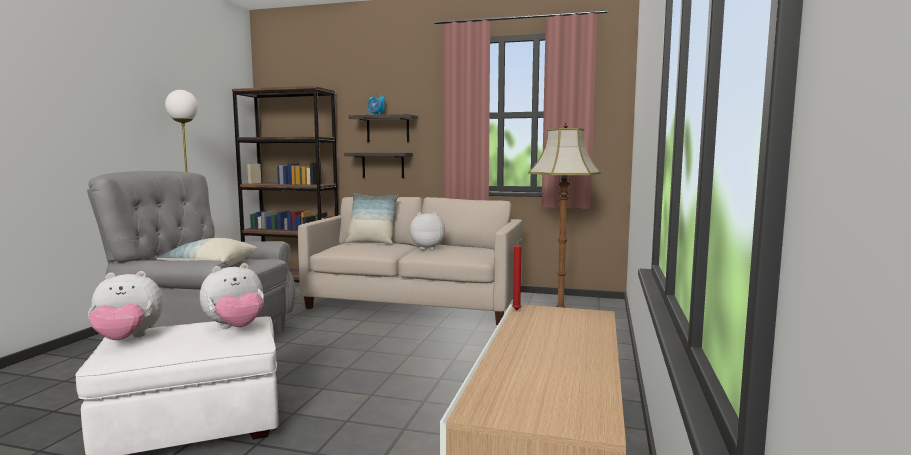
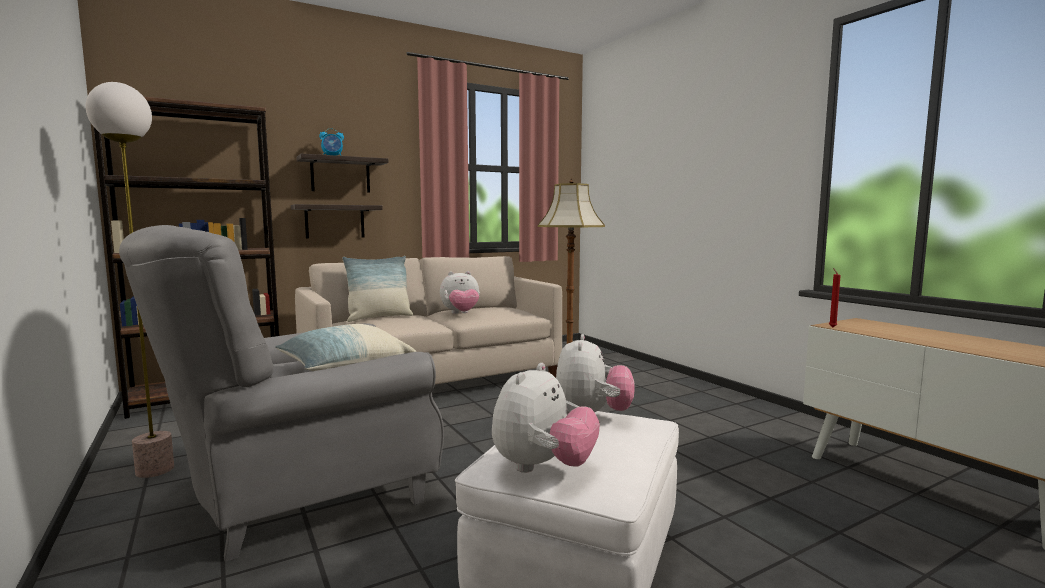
camera: 45 degrees left, 0 degrees up
(427, 248) = (461, 314): plush toy -> plush toy turned 150 degrees counterclockwise

